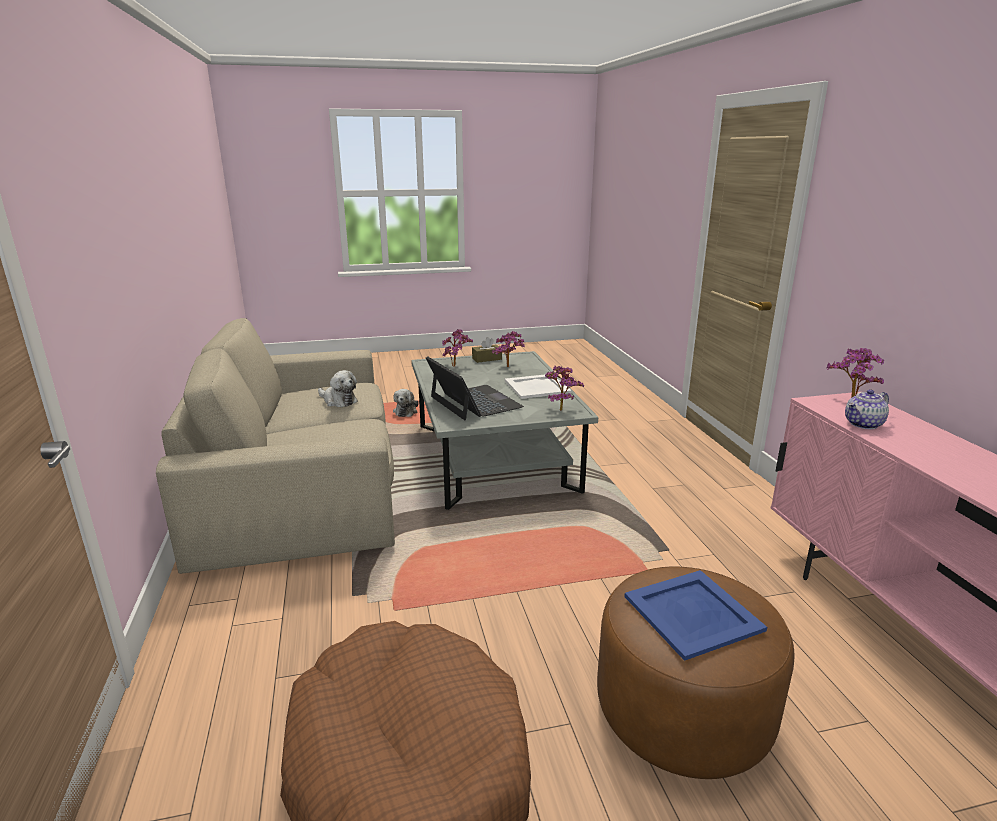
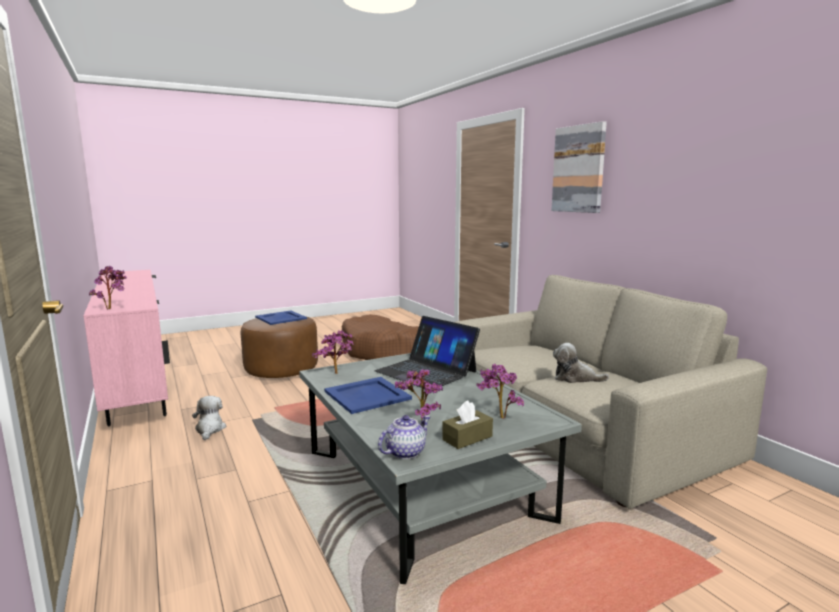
camera: 165 degrees right, 10 degrees down
(90, 209) = (579, 169): none -> picture
(406, 411) = (630, 561): plush toy -> plush toy (210, 429)
(536, 386) = (368, 395): white tray -> blue tray
(863, 424) = (139, 299): teapot -> teapot (405, 452)

